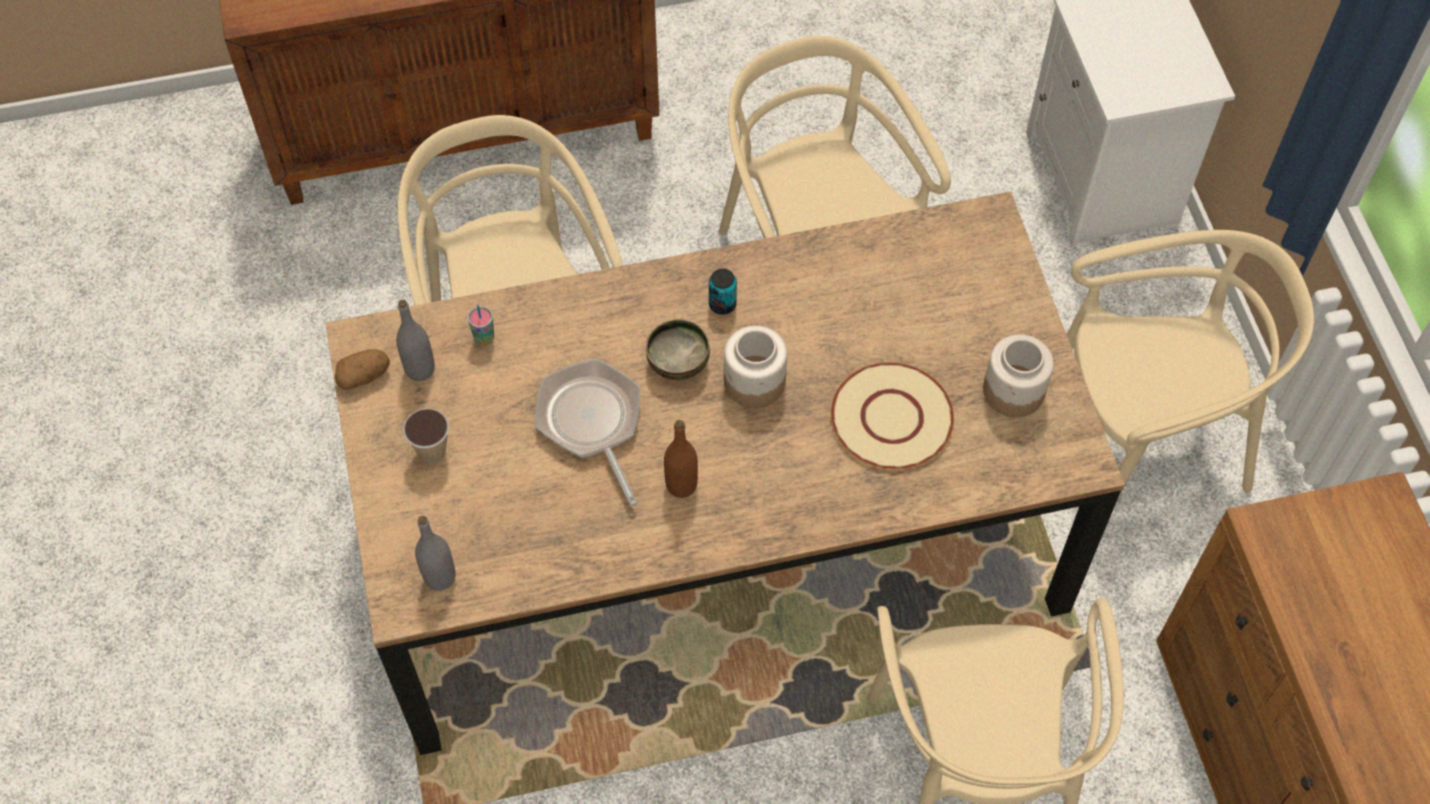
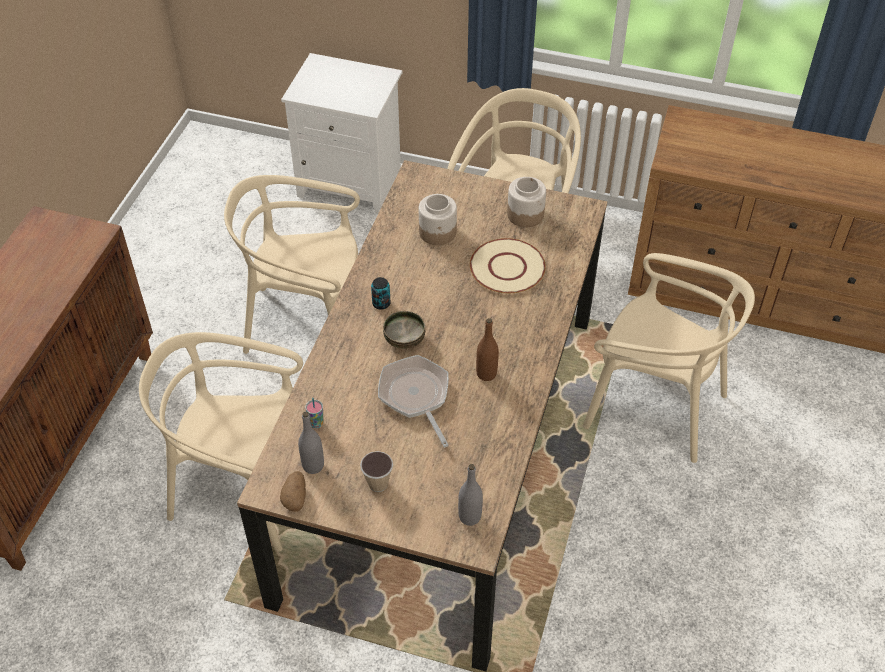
camera: 60 degrees left, 10 degrees down
(592, 423) = (416, 396): frying pan -> frying pan turned 60 degrees clockwise
(754, 382) = (443, 313): jar -> jar (438, 232)

